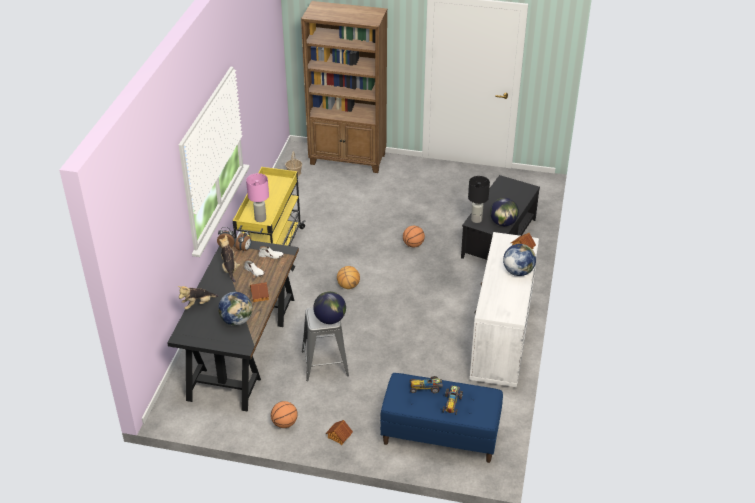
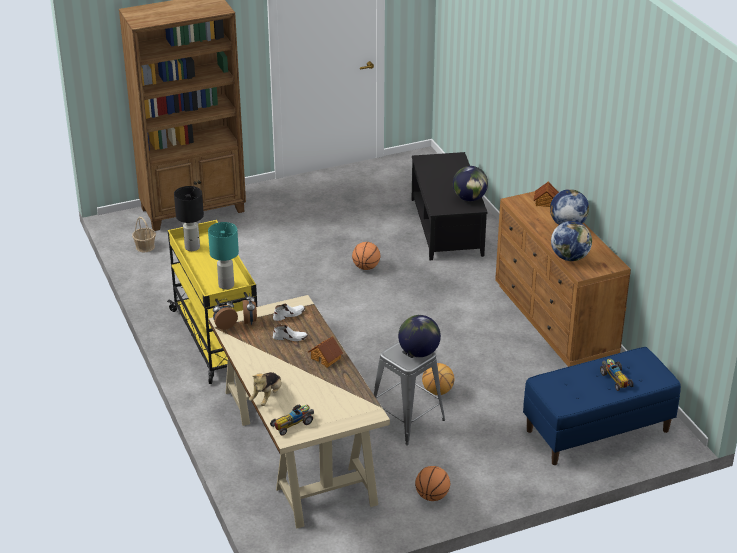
camera: 35 degrees left, 5 degrees down
(229, 269) = (258, 347): plush toy -> none
(237, 320) = (332, 393): globe -> globe (570, 257)
(242, 347) = (297, 446): black desk -> beige desk
(260, 219) = (226, 285): pink table lamp -> turquoise table lamp
(339, 436) = (502, 480): toy house -> none
(348, 286) = (343, 335): basketball -> basketball (437, 391)
(426, 387) = (575, 376): toy car -> toy car (293, 423)
(476, 220) = (439, 205): black table lamp -> black table lamp (192, 247)
(501, 340) = (555, 319): white dresser -> brown dresser

